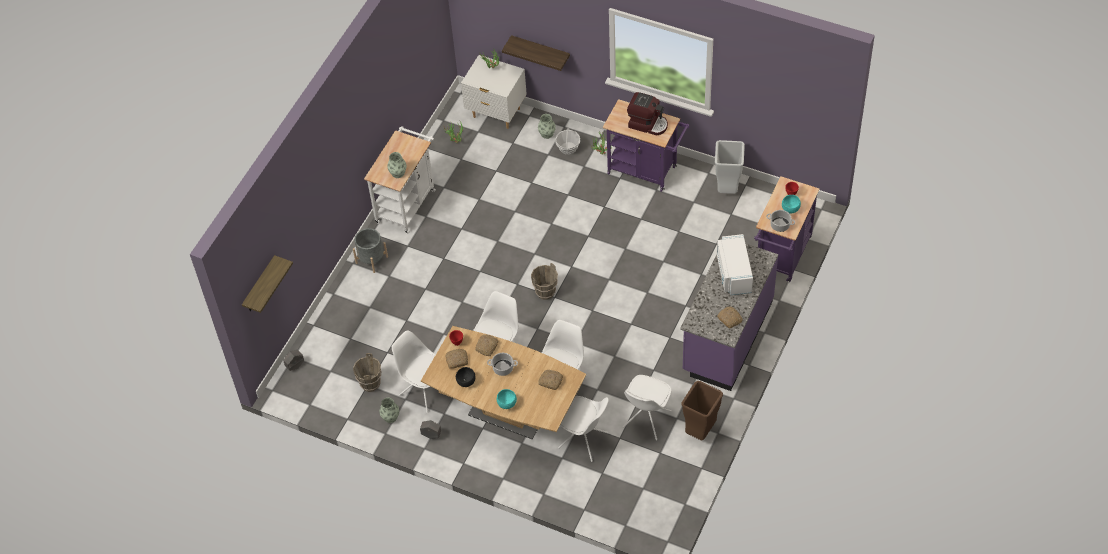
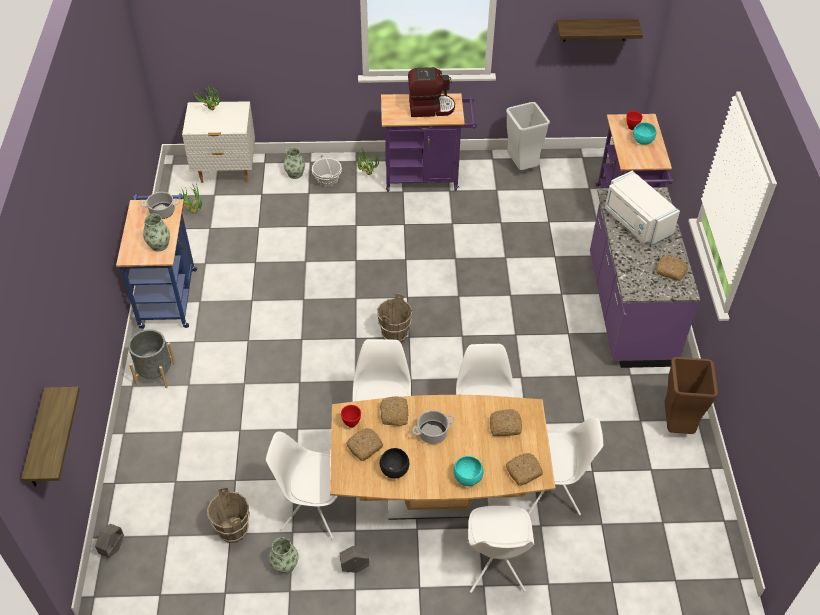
camera: 30 degrees left, 5 degrees down
(407, 203) = (168, 294): white cart -> blue cart
(540, 51) = (269, 67): shelf -> shelf (595, 29)
(544, 413) = (524, 471): none -> bread
(646, 420) = (608, 436): white chair -> white chair (495, 568)
(779, 225) = (644, 159): cooking pot -> cooking pot (162, 212)

